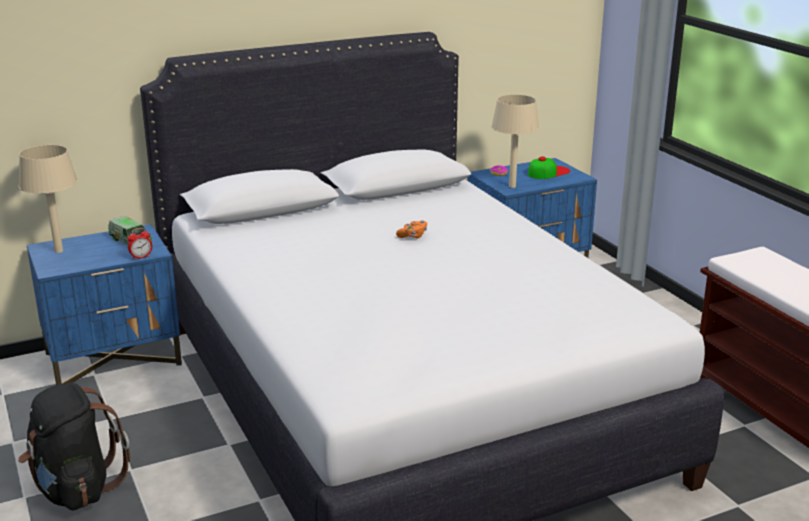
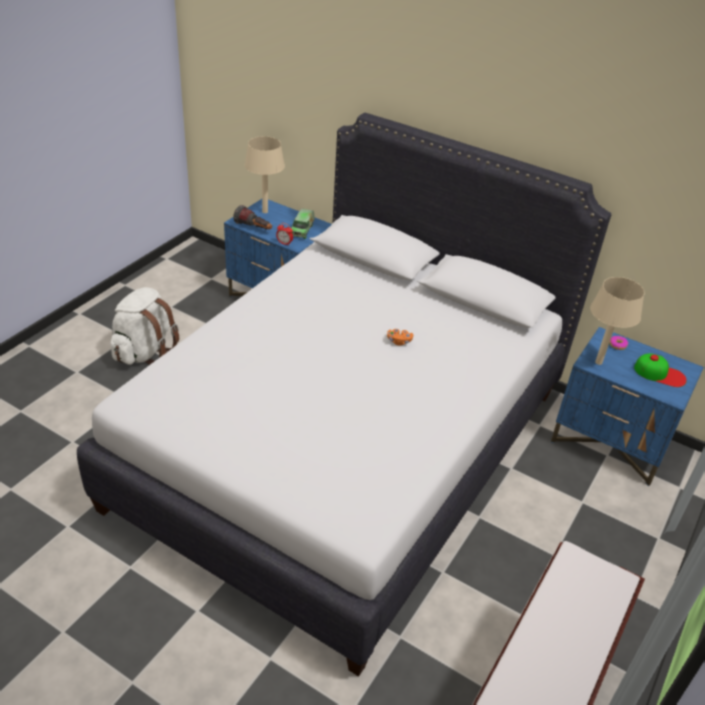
camera: 55 degrees right, 15 degrees up
(75, 489) = (144, 351): black backpack -> white backpack
(83, 265) = (254, 228): none -> flashlight

